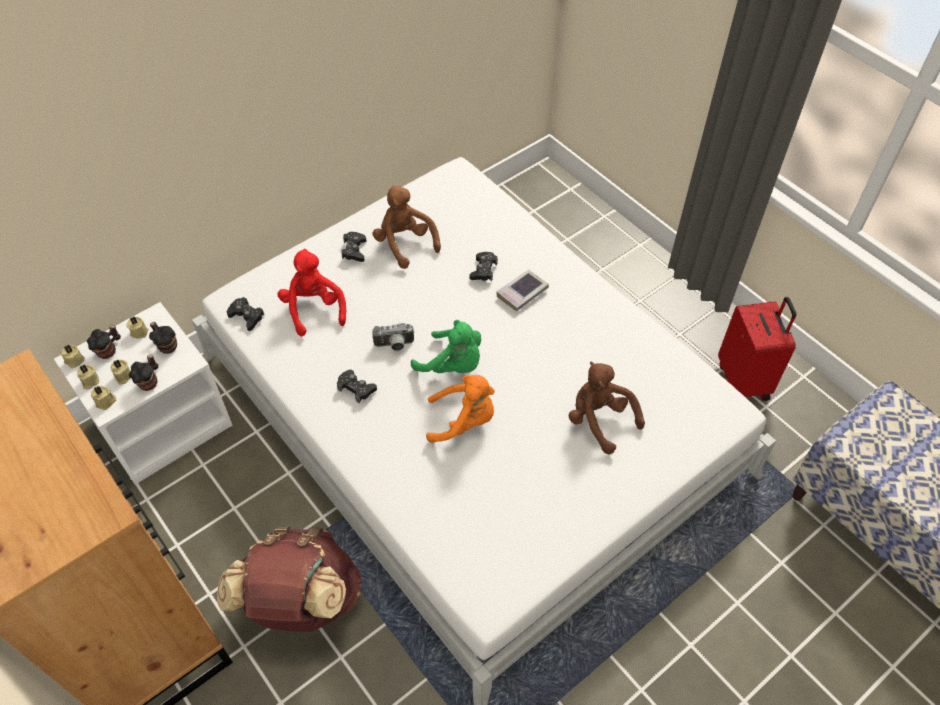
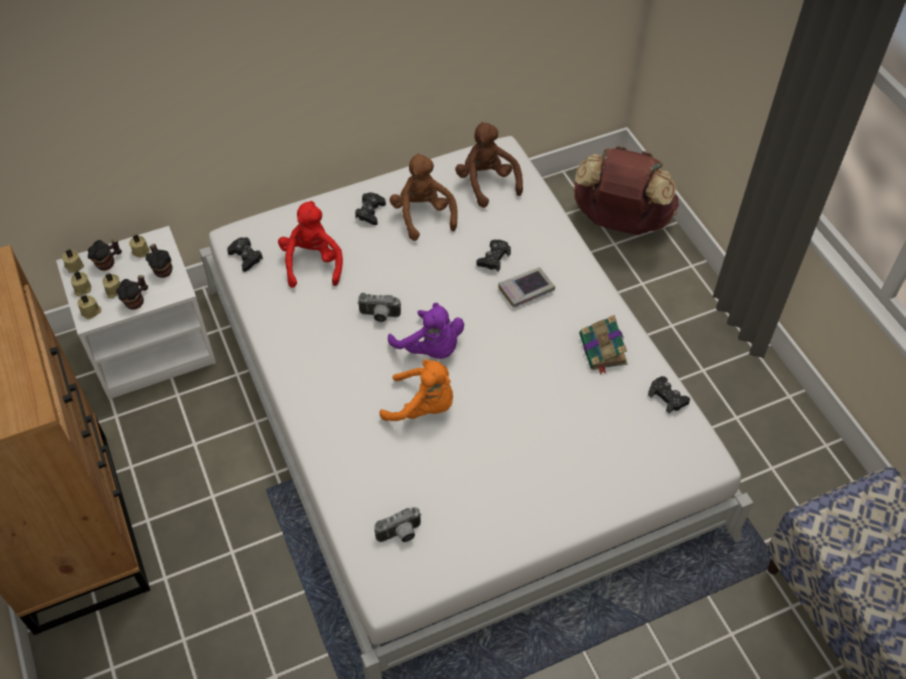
camera: 15 degrees right, 0 degrees up
(301, 602) = (230, 550): brown backpack -> brown backpack (620, 222)
(356, 388) = (328, 351): black game controller -> black game controller (667, 397)
(453, 365) = (430, 348): green plush toy -> purple plush toy
(482, 548) = (400, 535): none -> camera
(599, 420) = (561, 437): brown plush toy -> brown plush toy (487, 183)
(609, 333) = (603, 350): none -> book
(744, 381) = (757, 435): red suitcase -> none

